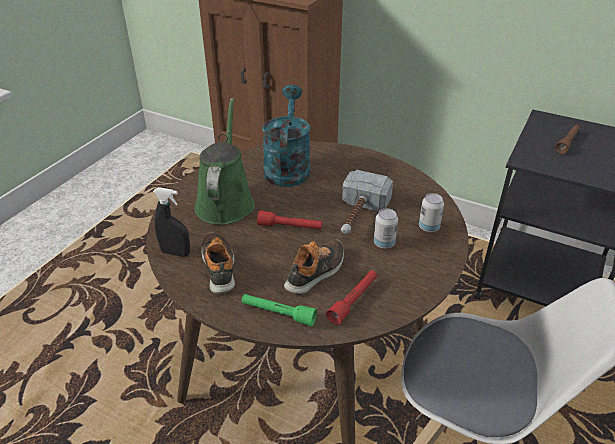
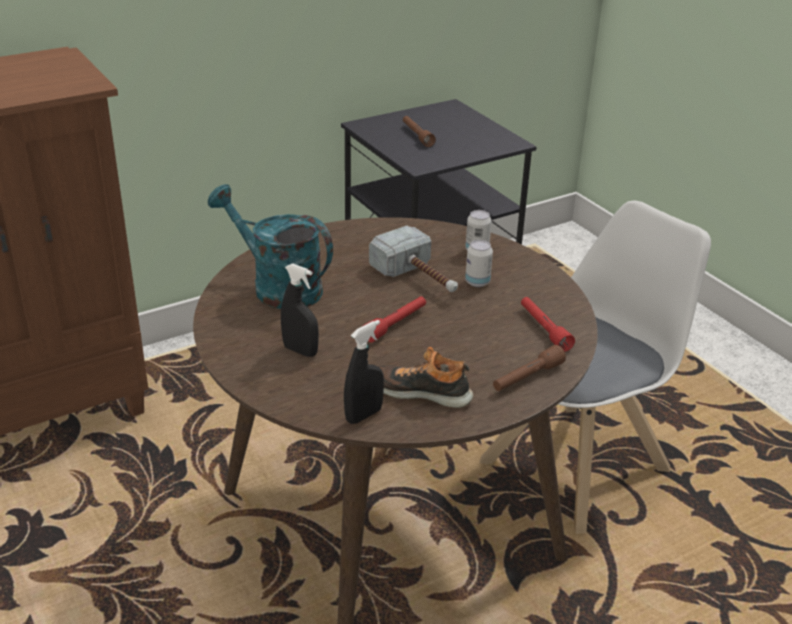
camera: 60 degrees left, 5 degrees down
(225, 202) = (300, 351): green watering can -> black spray bottle
(278, 314) = (527, 378): green flashlight -> brown flashlight
(316, 272) = (485, 335): shoe -> none

